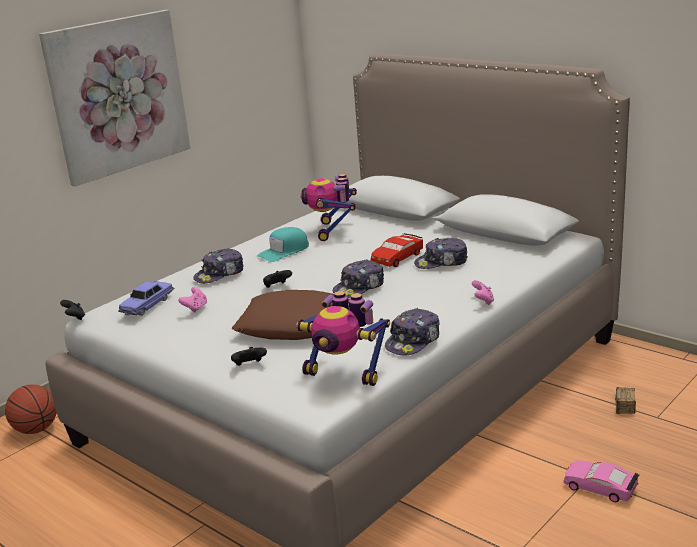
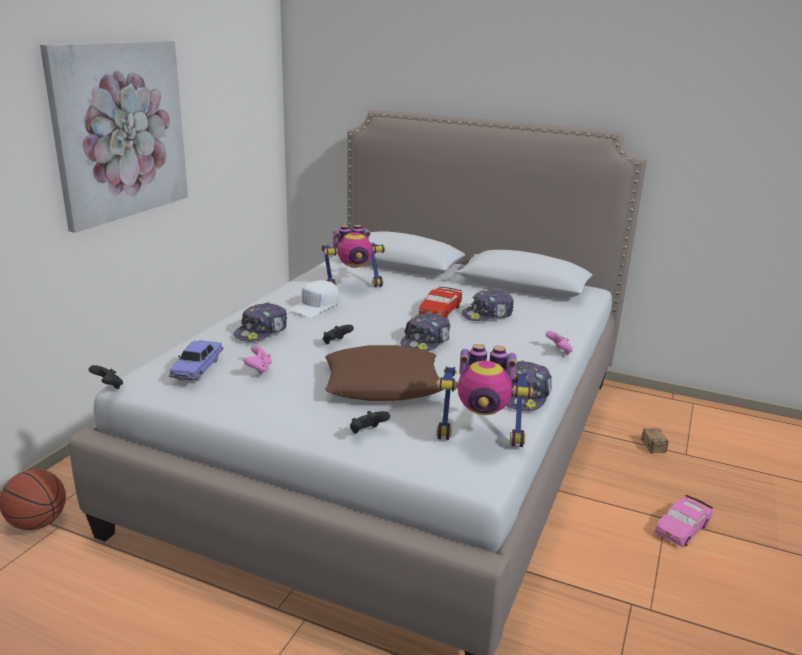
camera: 20 degrees left, 0 degrees up
(284, 251) = (316, 306): turquoise cap -> white cap
(333, 231) = (353, 285): toy robot -> toy robot turned 90 degrees counterclockwise
(600, 487) = (682, 528): pink toy car -> pink toy car turned 60 degrees counterclockwise

